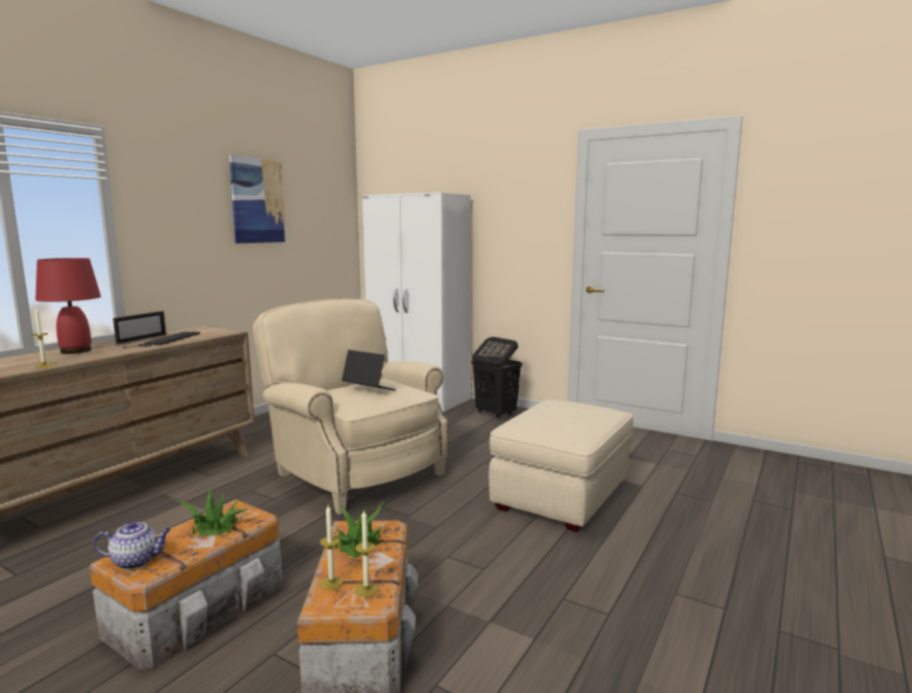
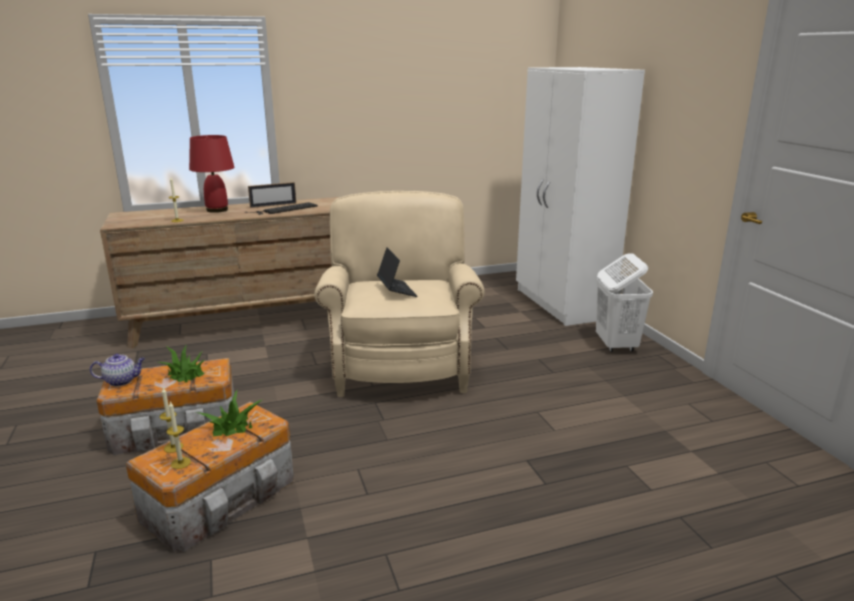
camera: 40 degrees right, 10 degrees up
(136, 561) = (122, 381): teapot -> teapot turned 45 degrees counterclockwise
(257, 201) = (419, 75): picture -> none
(495, 414) = (616, 345): black laundry basket -> white laundry basket
(562, 494) = (543, 460): beige ottoman -> none

